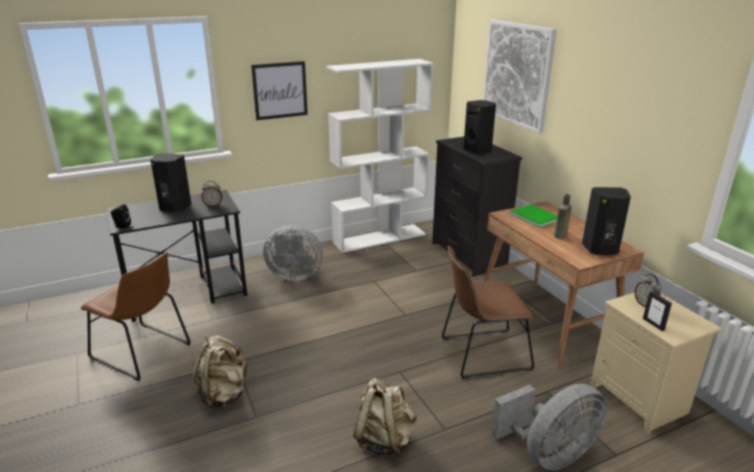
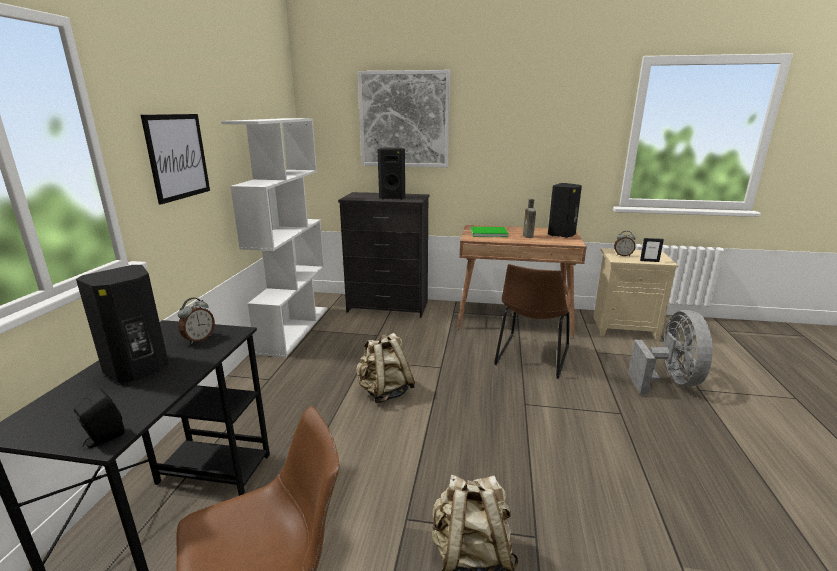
camera: 55 degrees left, 5 degrees down
(294, 275) = (280, 402): grey fan -> none
(384, 440) = (622, 452): beige backpack -> beige backpack (384, 392)

